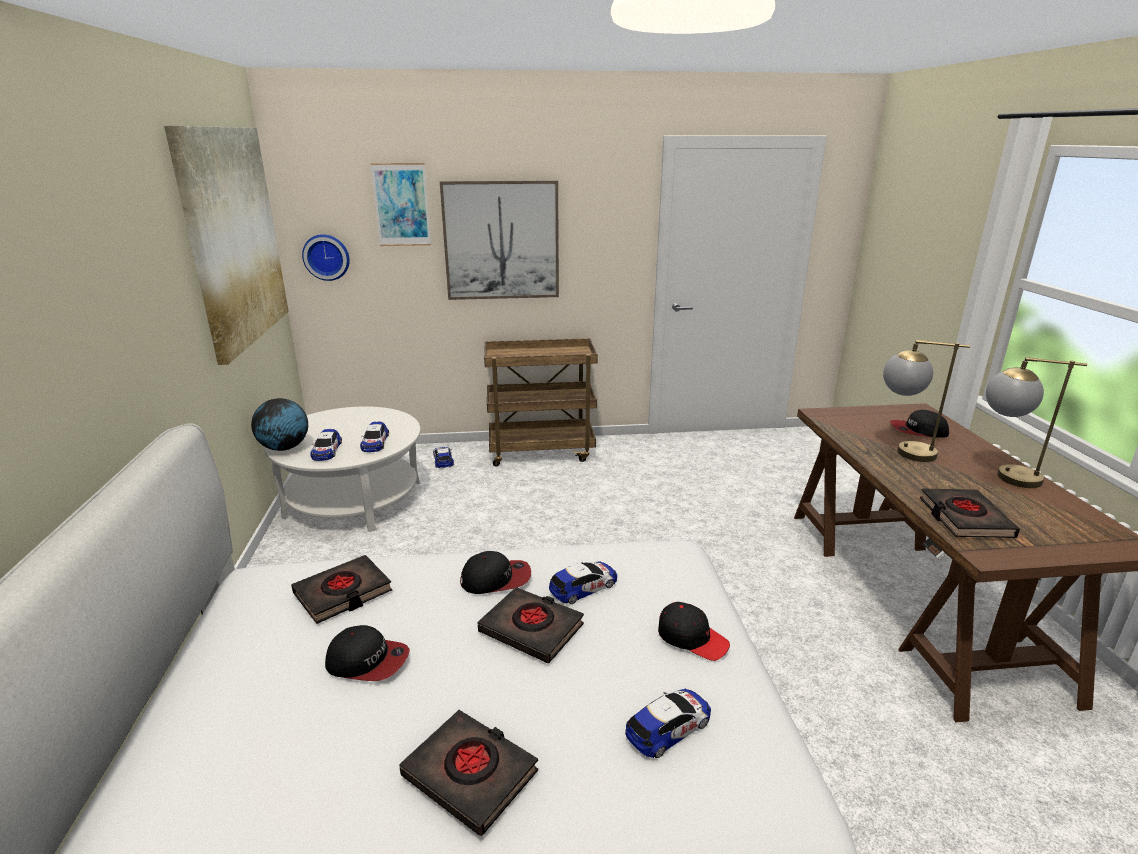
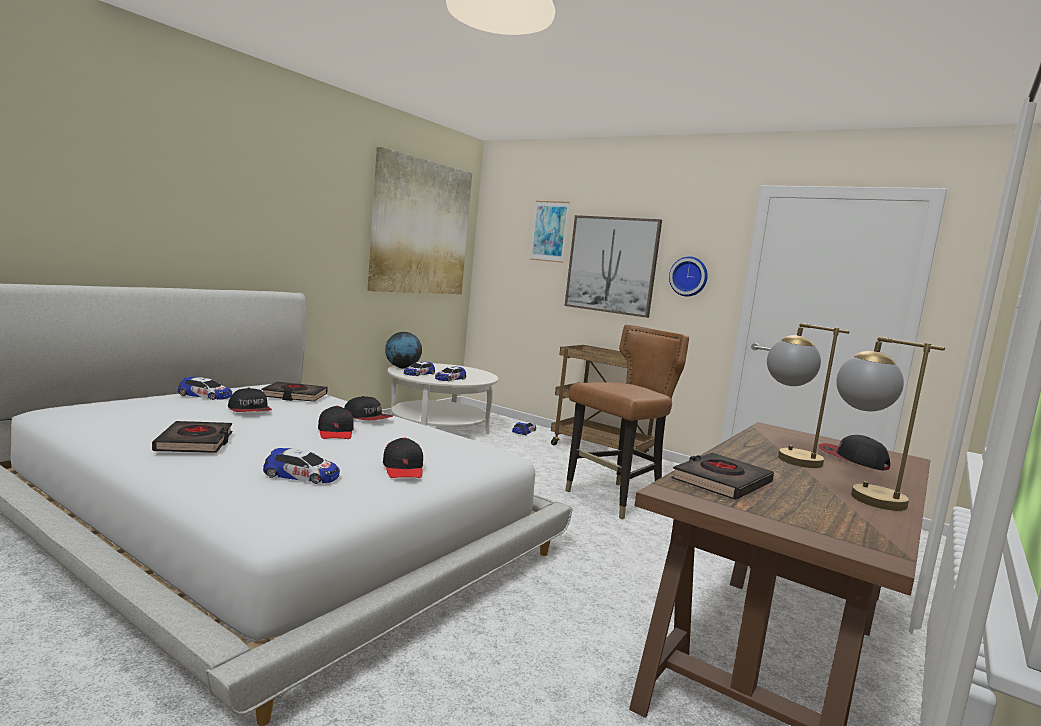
camera: 40 degrees right, 15 degrees down
(327, 257) = (498, 263): wall clock -> wall clock (689, 276)
(531, 629) = (336, 432): black book -> black cap
(583, 586) = (401, 435): toy car -> toy car (205, 395)
(643, 511) = (615, 499): none -> brown chair

